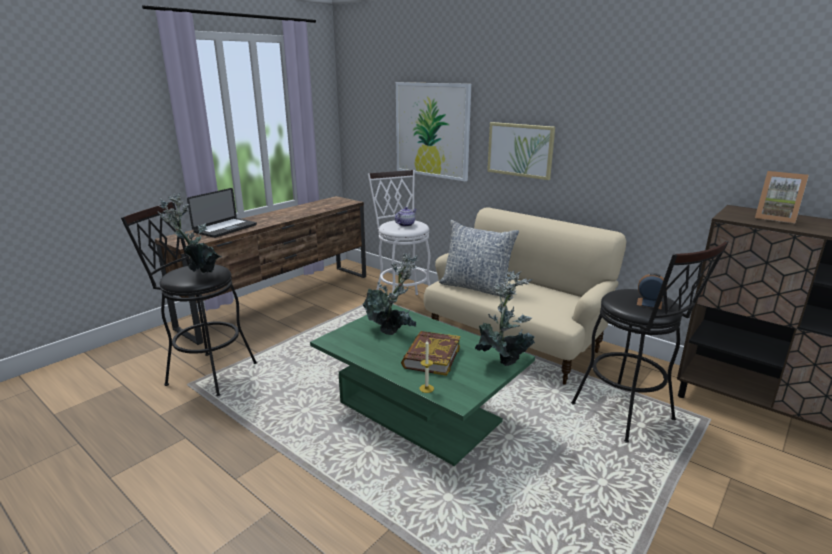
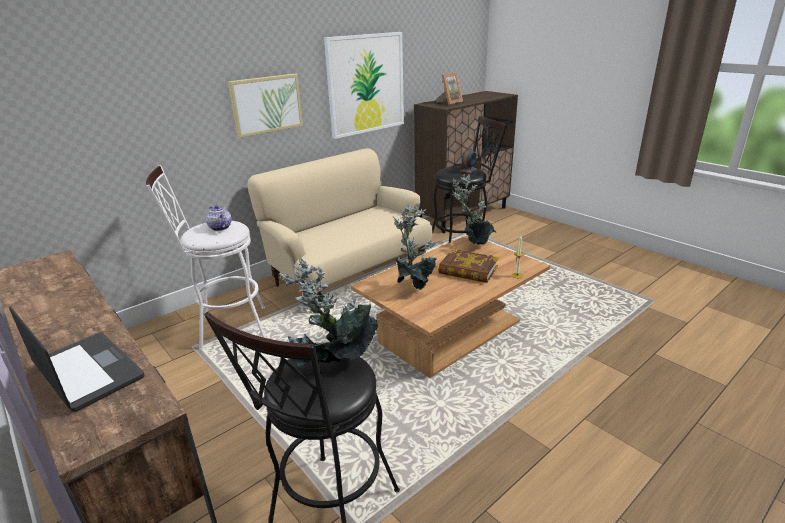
camera: 80 degrees left, 5 degrees up
(419, 412) = (450, 332): green coffee table -> brown coffee table
(432, 130) = (142, 109): picture -> picture (366, 84)
(476, 287) = (332, 241): pillow -> none

